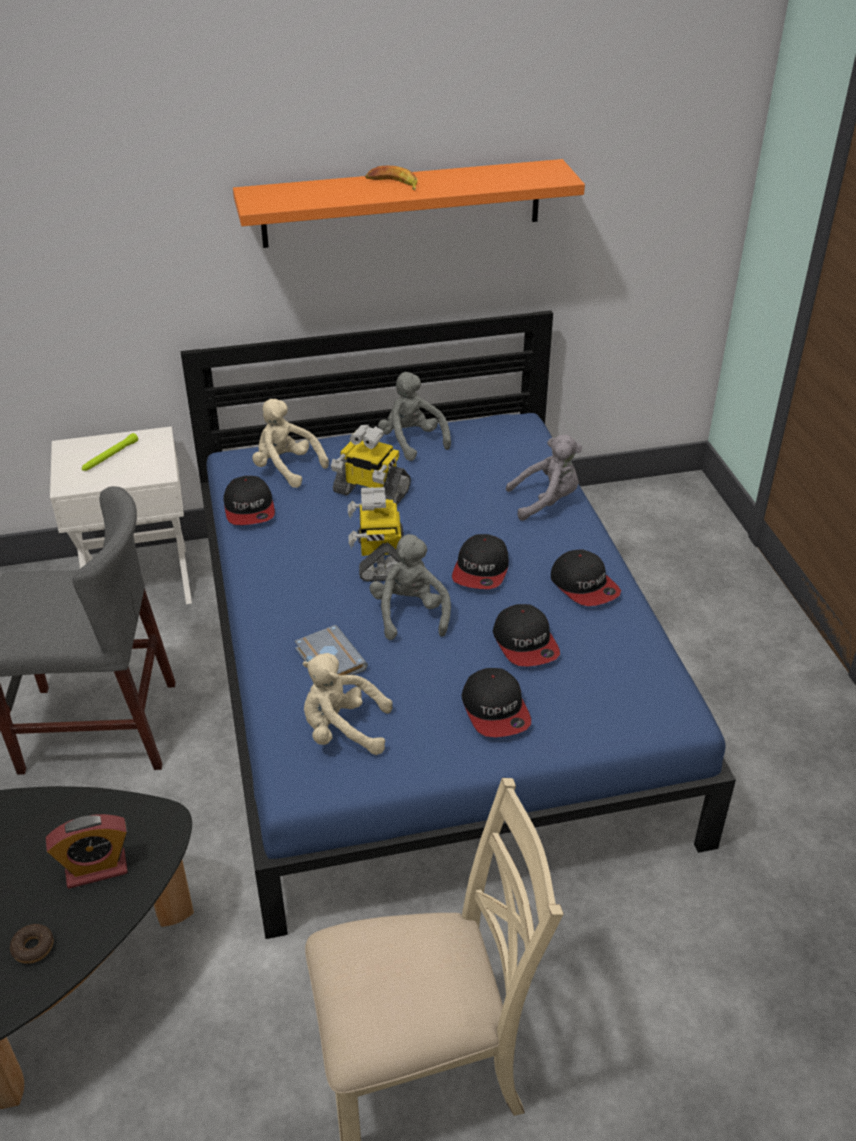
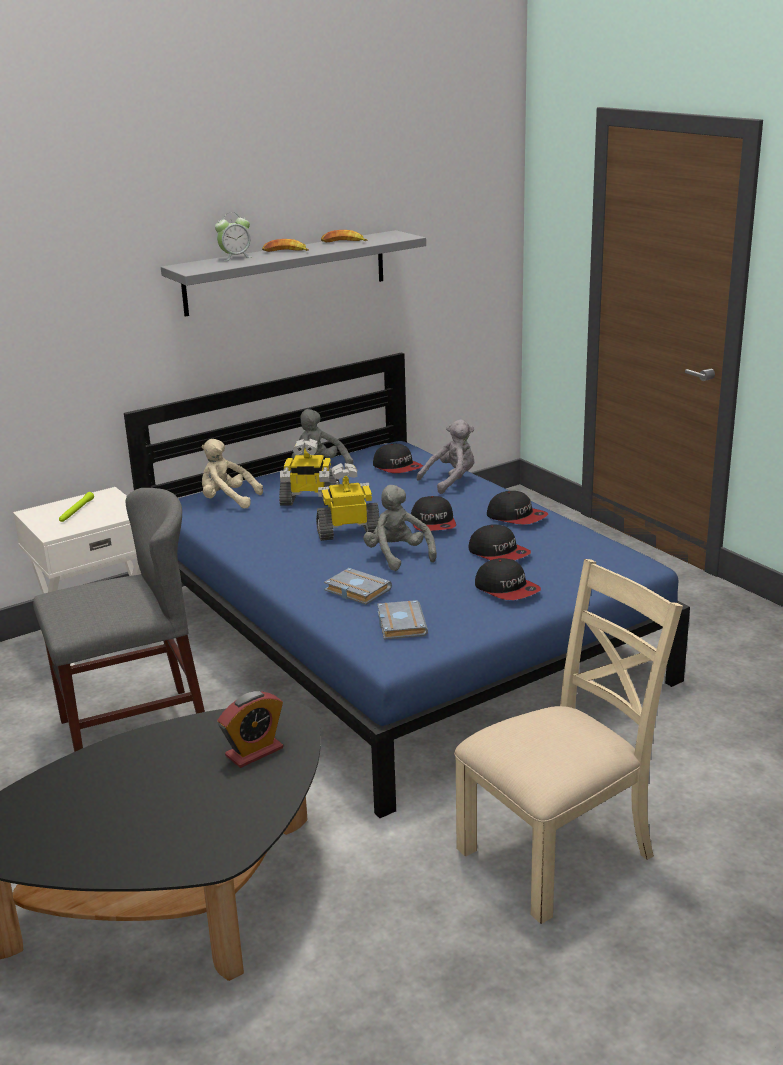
camera: 20 degrees left, 15 degrees down
(33, 947) = (239, 806): donut -> none
(249, 509) = (216, 527): cap -> cap (397, 467)
(327, 185) = (235, 257): none -> alarm clock
(342, 730) = (399, 624): beige plush toy -> grey book
(379, 558) = (348, 532): toy robot -> toy robot turned 105 degrees clockwise
(402, 203) = (286, 272): orange shelf -> grey shelf
(477, 176) = (344, 242): none -> banana

